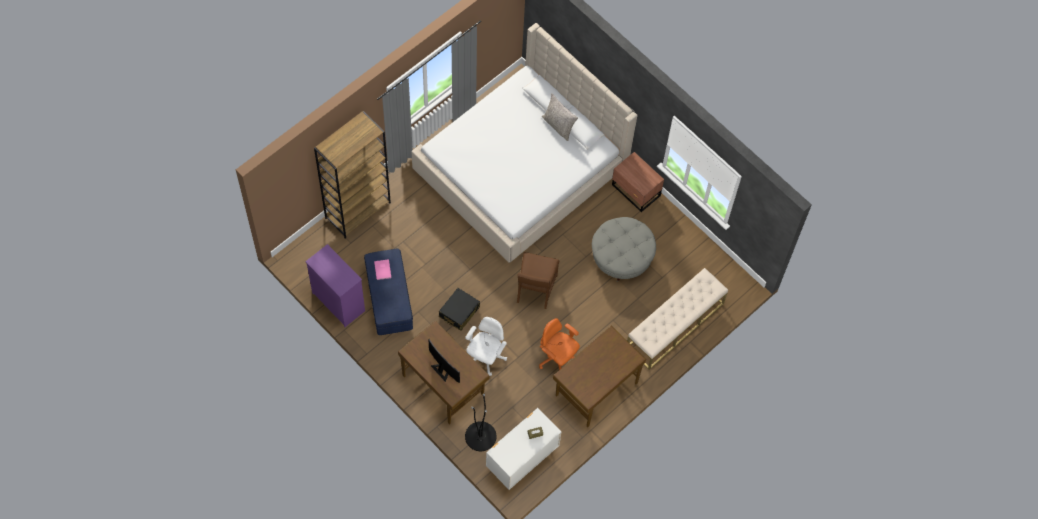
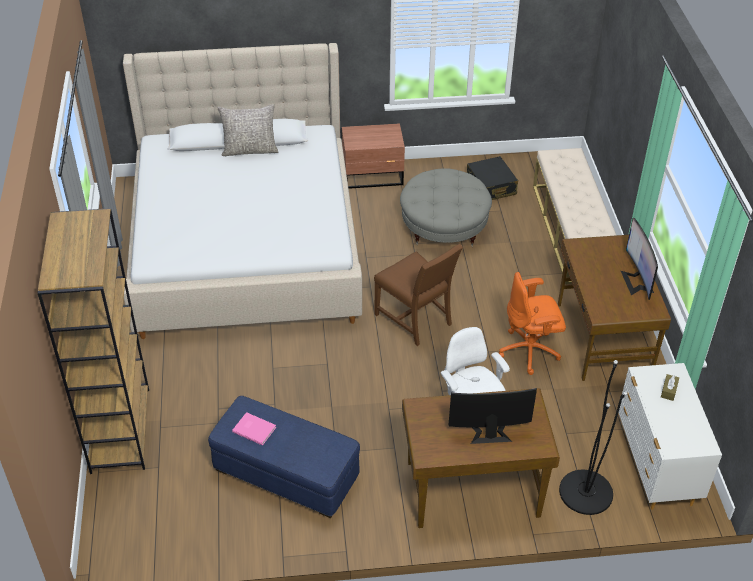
camera: 50 degrees left, 20 degrees down
(338, 301) = (231, 536): purple dresser -> none
(459, 312) = (377, 409): black suitcase -> black suitcase (491, 186)
(604, 379) = (637, 281): none -> monitor

